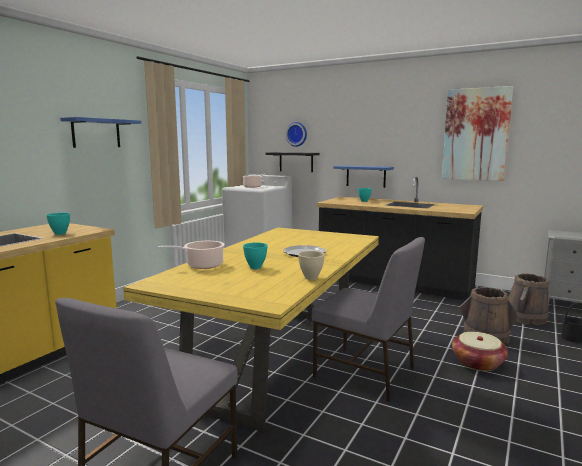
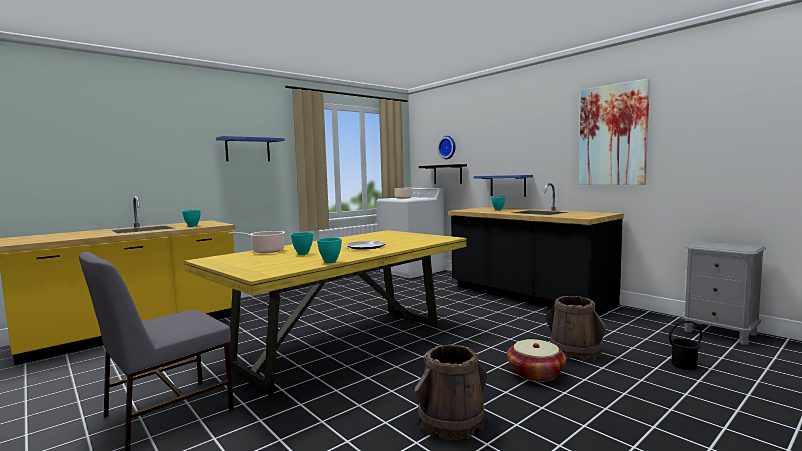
camera: 20 degrees right, 5 degrees down
(310, 278) = (329, 262): beige bowl -> turquoise bowl
(366, 373) = (409, 367): grey chair -> none
(525, 318) = (646, 340): brown bucket -> brown bucket (450, 421)

